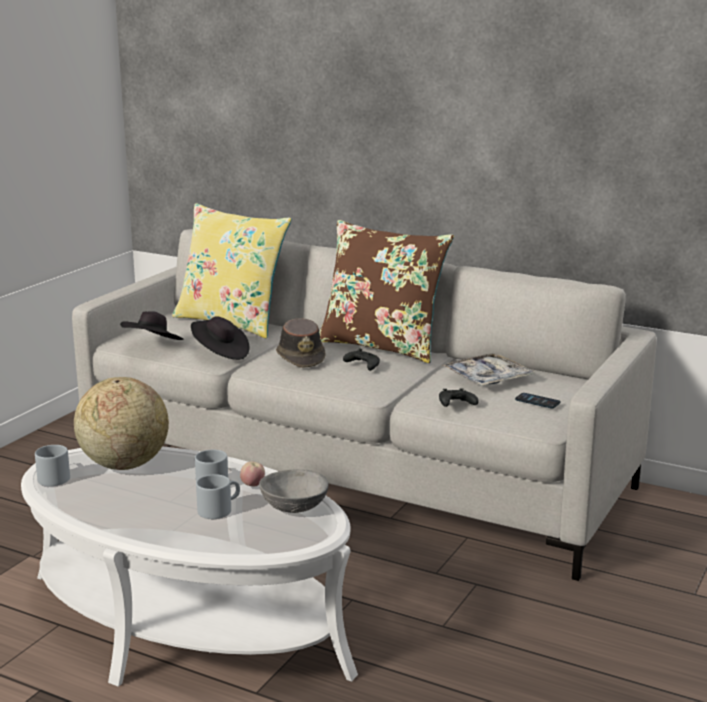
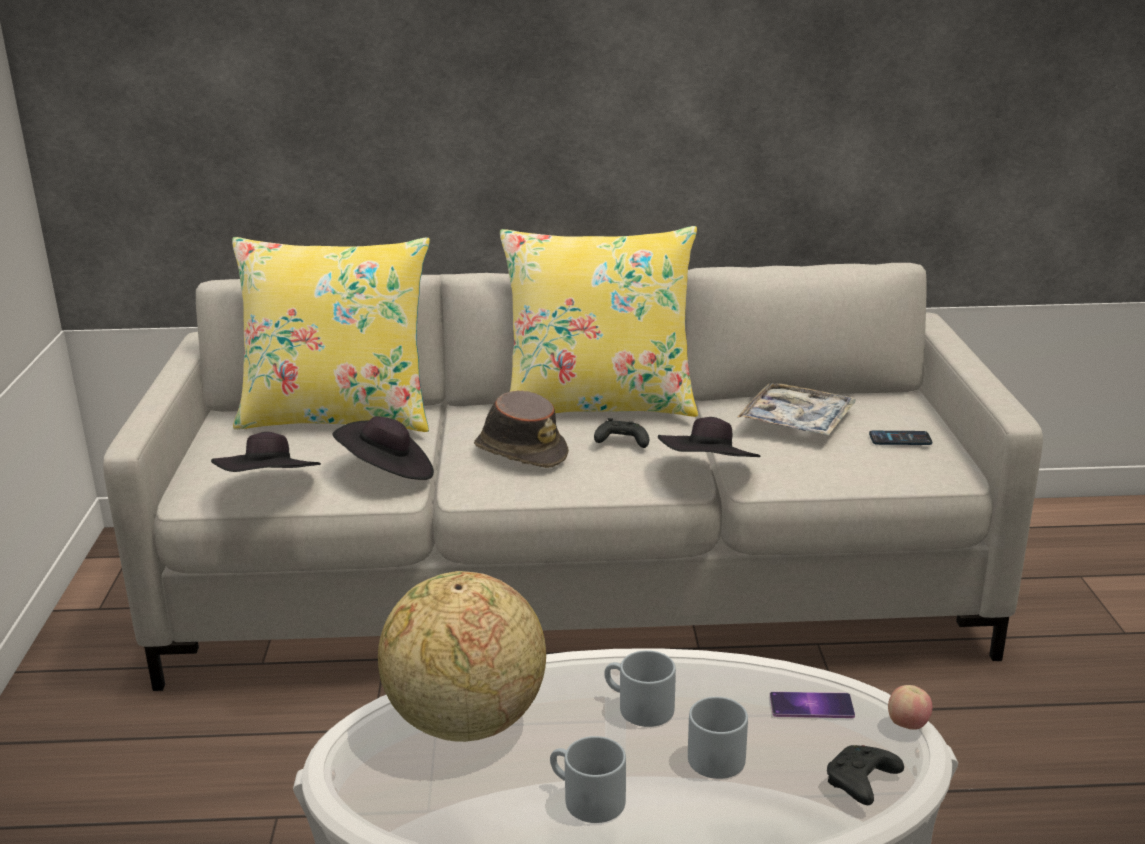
camera: 30 degrees left, 5 degrees up
(52, 477) = (376, 793): grey mug -> grey mug (585, 798)
(252, 486) = (706, 690): apple -> apple (907, 725)
(294, 506) = (811, 705): grey bowl -> phone
(382, 346) = (599, 405): brown pillow -> yellow pillow
(391, 391) = (708, 473): none -> black hat
(455, 405) = (817, 471): black game controller -> black game controller (861, 784)

